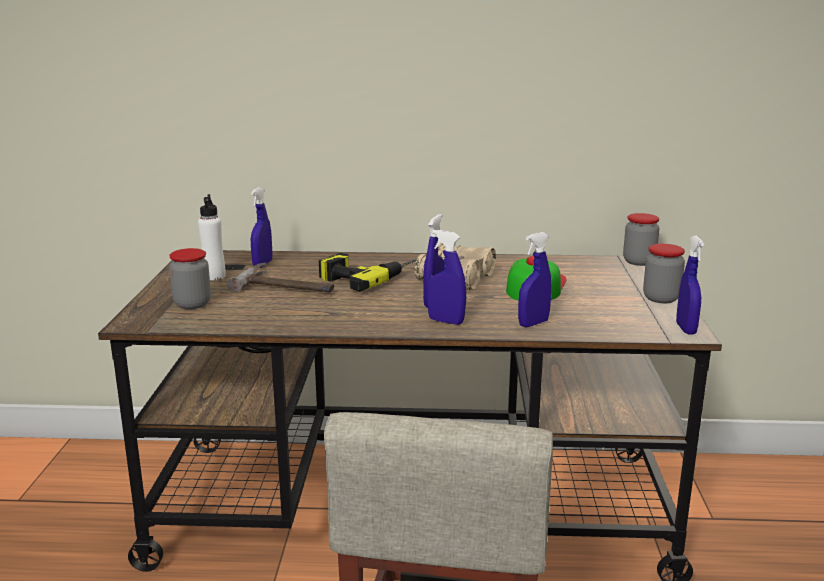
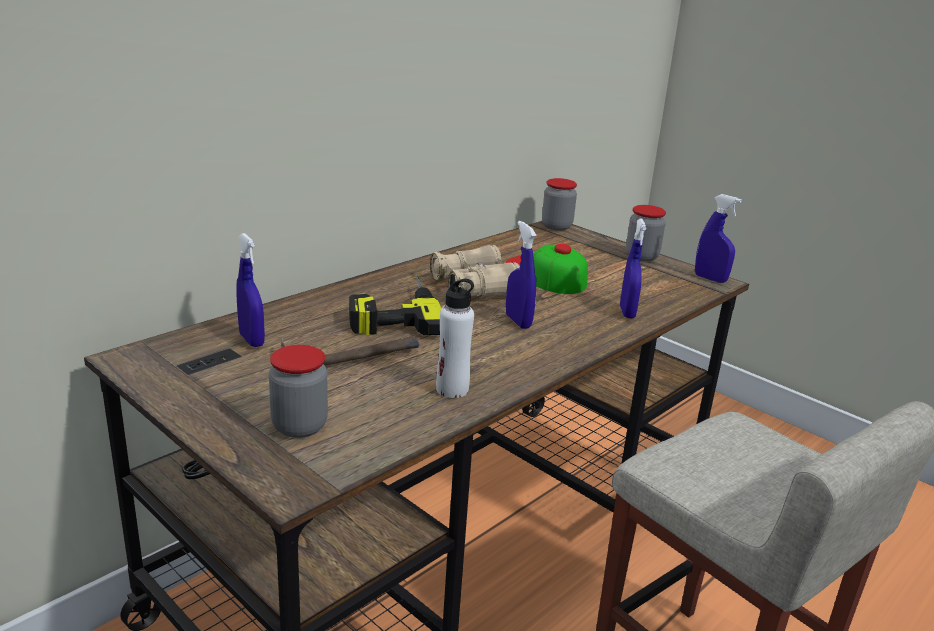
camera: 50 degrees left, 5 degrees up
(214, 276) = (230, 378): white bottle -> white bottle (452, 389)
(446, 321) = (570, 337): blue spray bottle -> none

